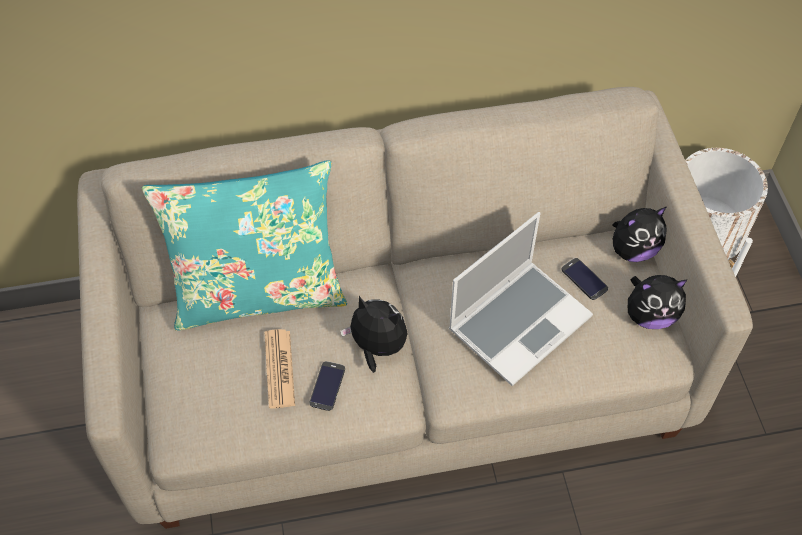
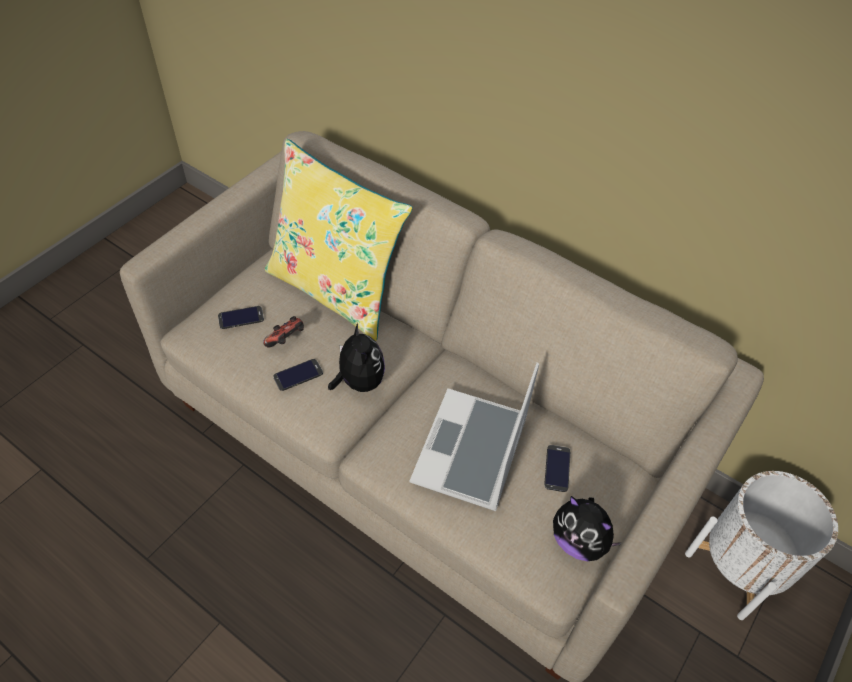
camera: 45 degrees right, 5 degrees down
(213, 387) = (241, 318): none -> phone
(258, 292) = (336, 290): turquoise pillow -> yellow pillow
(279, 369) = (287, 340): newspaper -> game controller
(519, 321) = (472, 452): laptop -> laptop turned 105 degrees clockwise
(632, 249) = (627, 485): plush toy -> none

